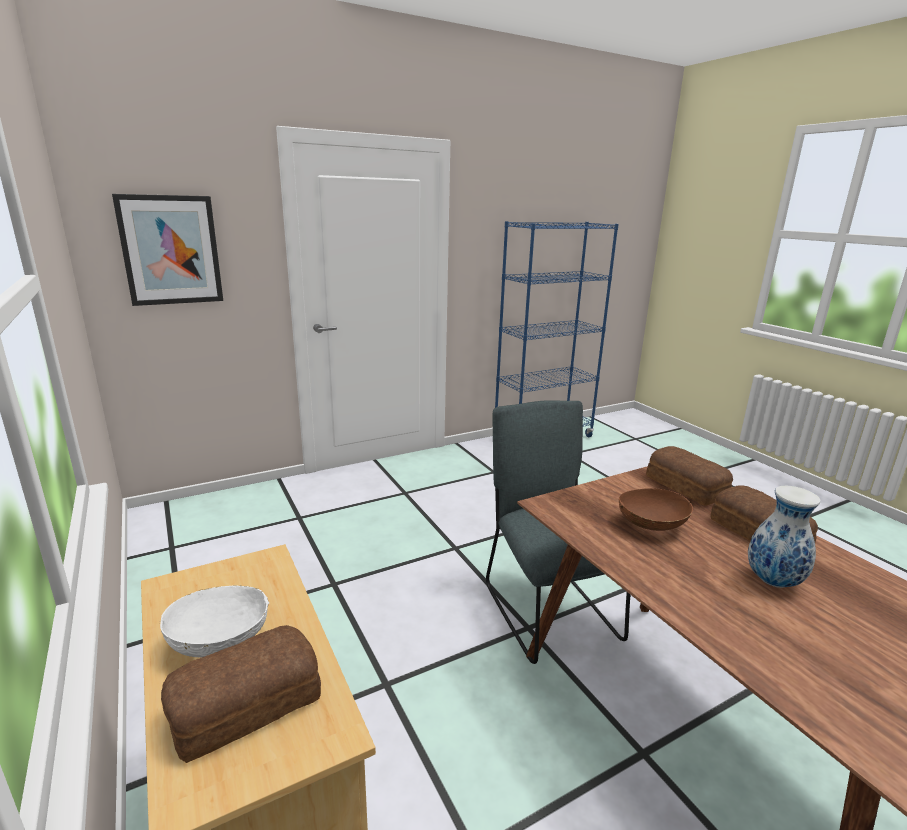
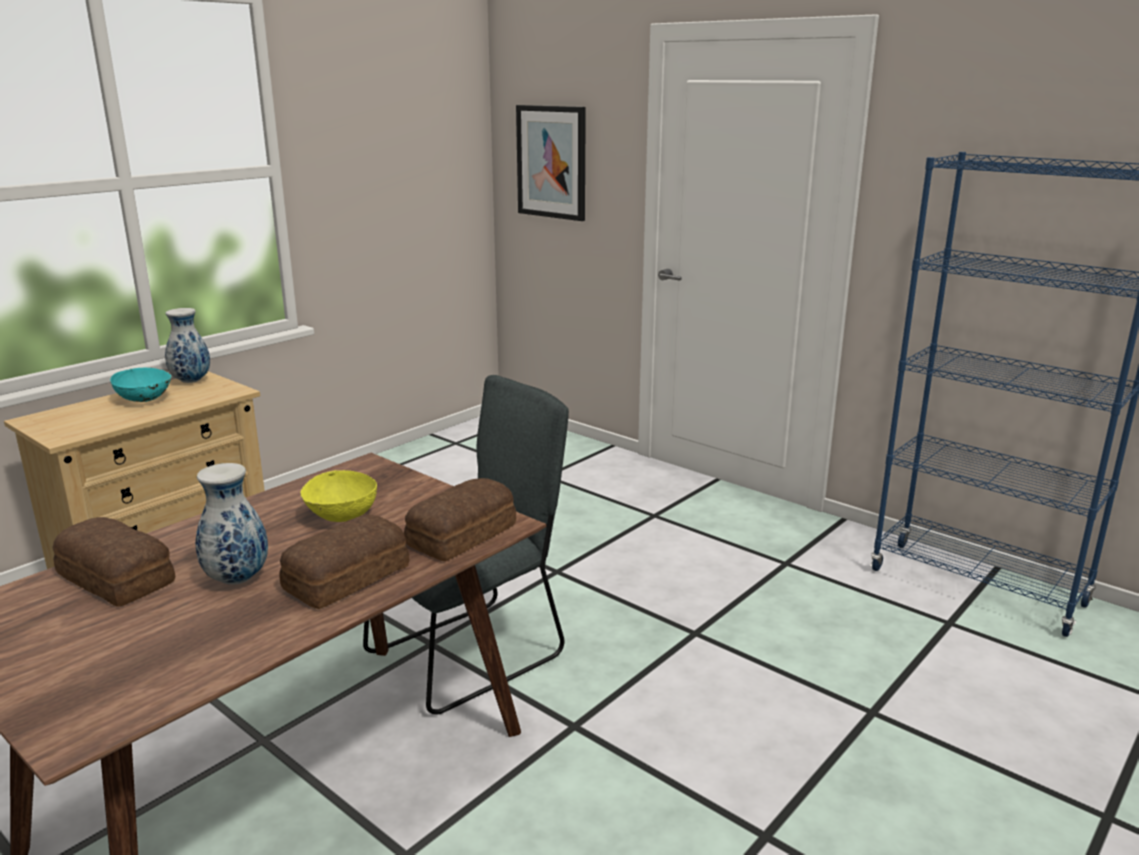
camera: 70 degrees right, 0 degrees up
(177, 595) = (191, 381): none -> vase
(220, 640) = (145, 399): white bowl -> turquoise bowl
(243, 704) = (89, 415): bread -> bread (117, 577)
(651, 526) = (341, 515): brown bowl -> yellow bowl

